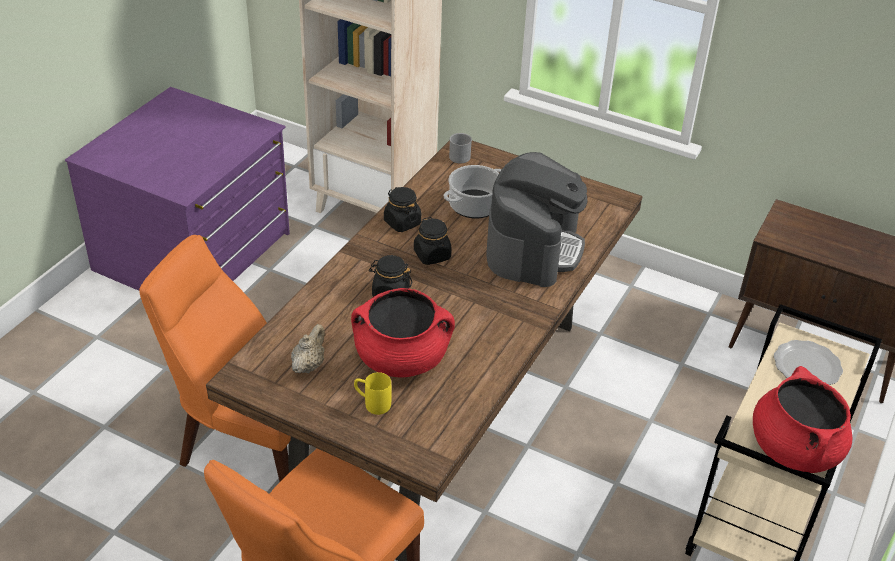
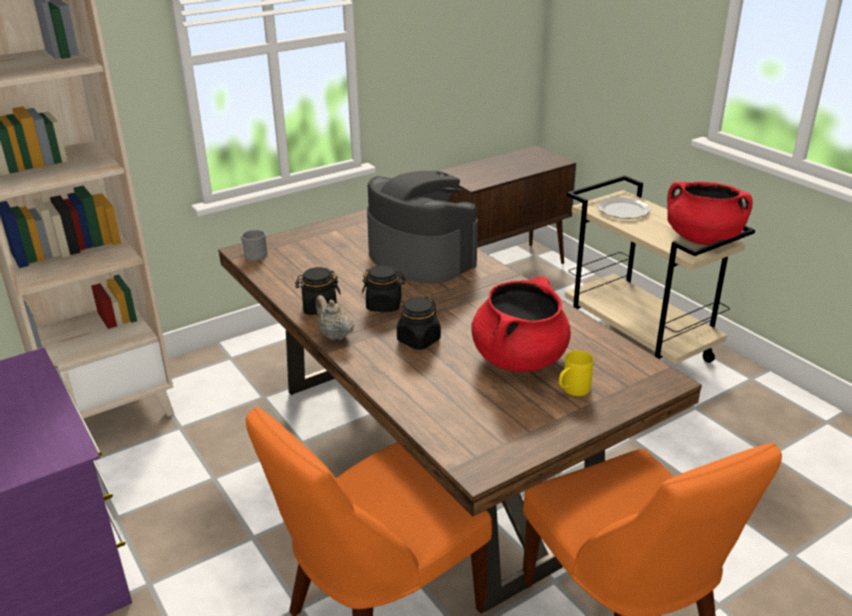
camera: 60 degrees left, 10 degrees down
(308, 365) = (490, 415): beige teapot -> beige teapot (334, 335)
(474, 206) = (335, 268): cooking pot -> none

